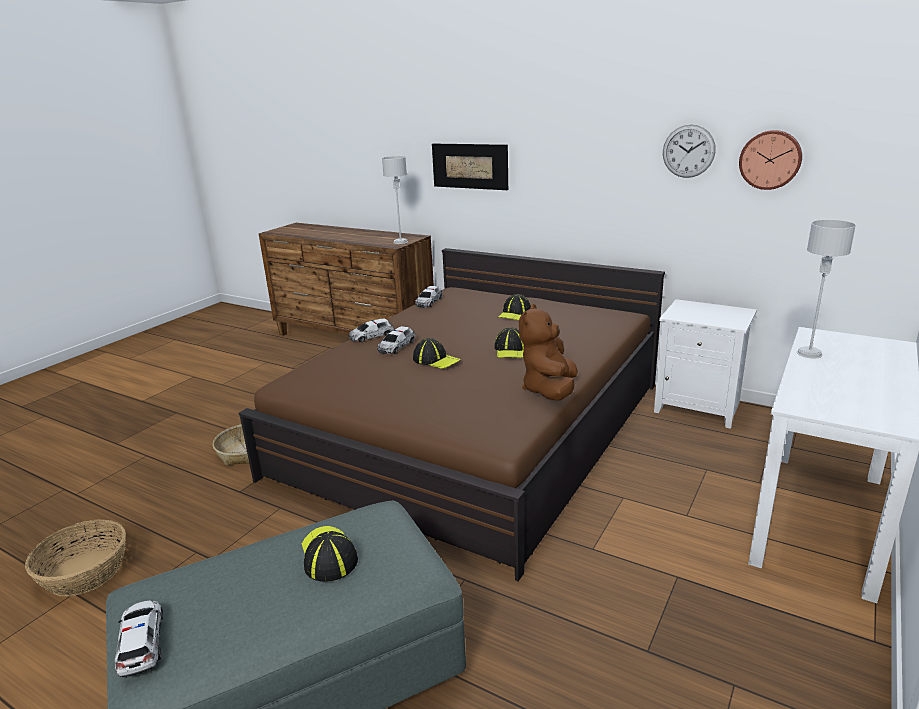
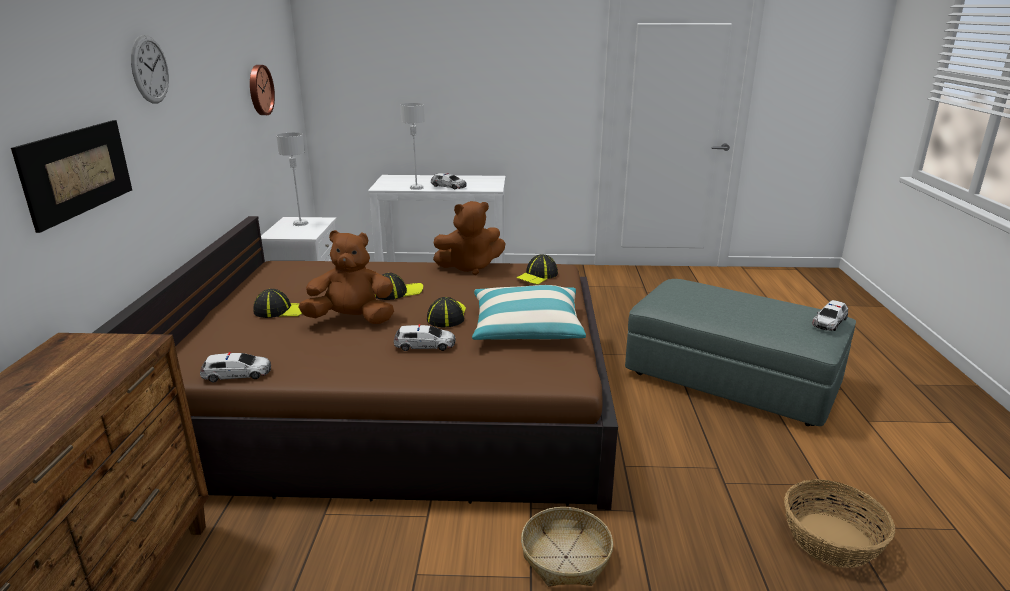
camera: 120 degrees left, 0 degrees up
(328, 556) = (708, 301): cap -> cap (537, 276)
(371, 336) = (397, 373): toy car -> toy car (449, 186)
(376, 386) = (527, 328): none -> pillow
(400, 242) = (112, 344): grey table lamp -> grey table lamp (300, 223)
(471, 331) = (352, 319): none -> brown plush toy
(688, 151) = (230, 92): wall clock -> wall clock (150, 69)

